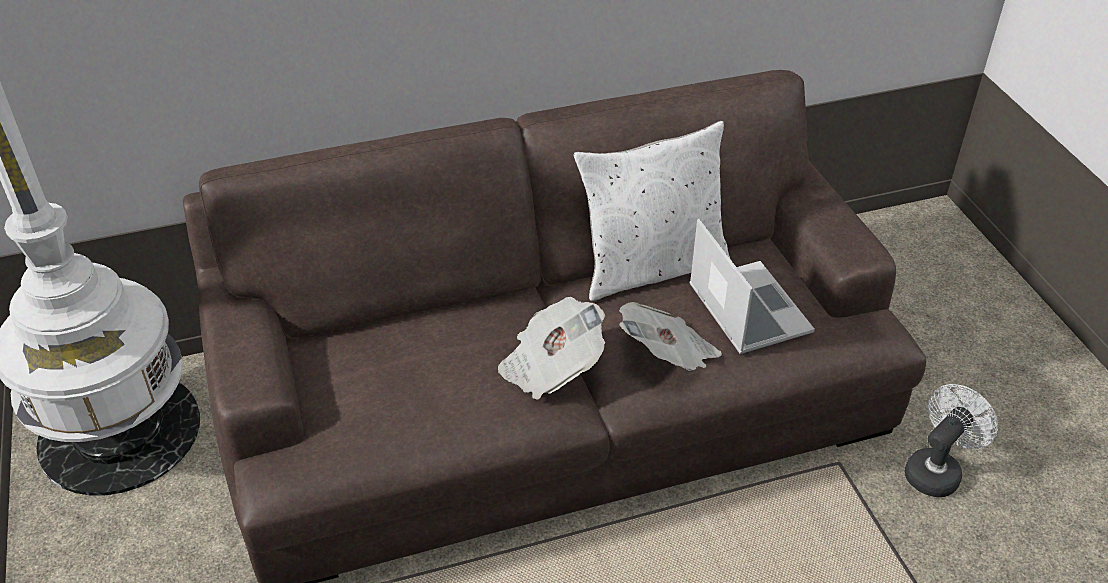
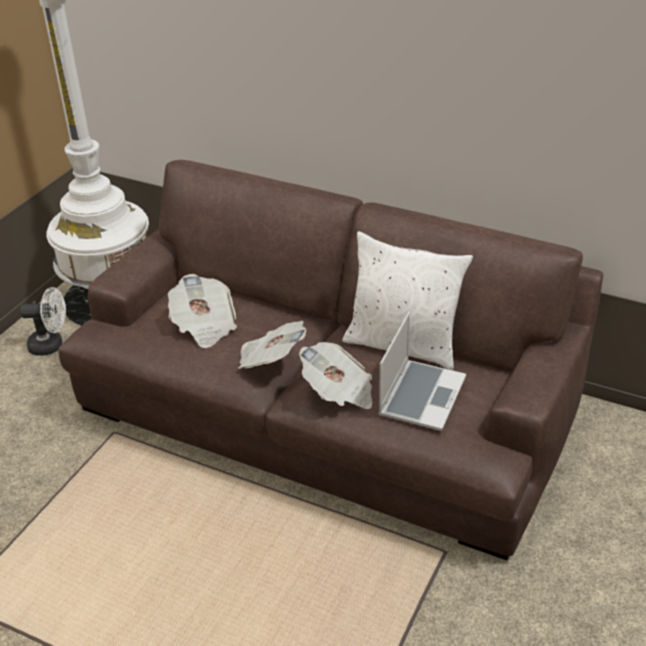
camera: 45 degrees right, 5 degrees down
(421, 376) = (204, 326): none -> newspaper
(936, 470) = (507, 602): white fan -> white fan (51, 345)

